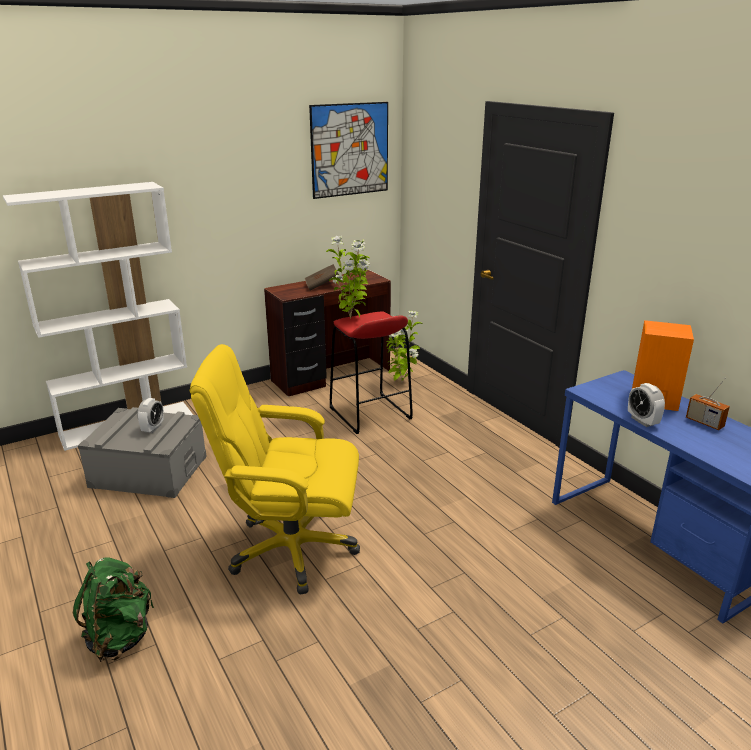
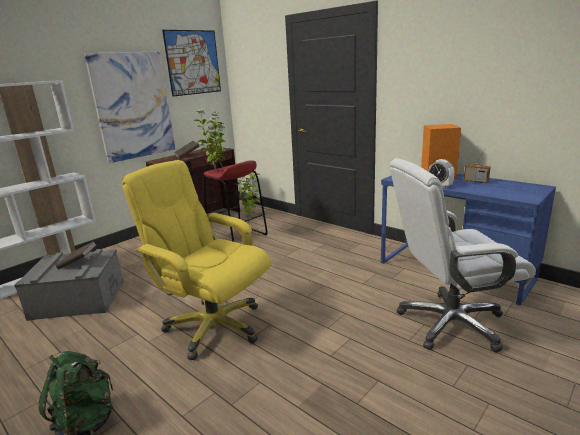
camera: 15 degrees left, 5 degrees down
(153, 428) = (78, 263): alarm clock -> brown book
(256, 212) = (133, 106): none -> picture
(291, 549) = (213, 326): yellow office chair -> yellow office chair turned 45 degrees clockwise
(601, 624) = (450, 323): none -> white office chair

